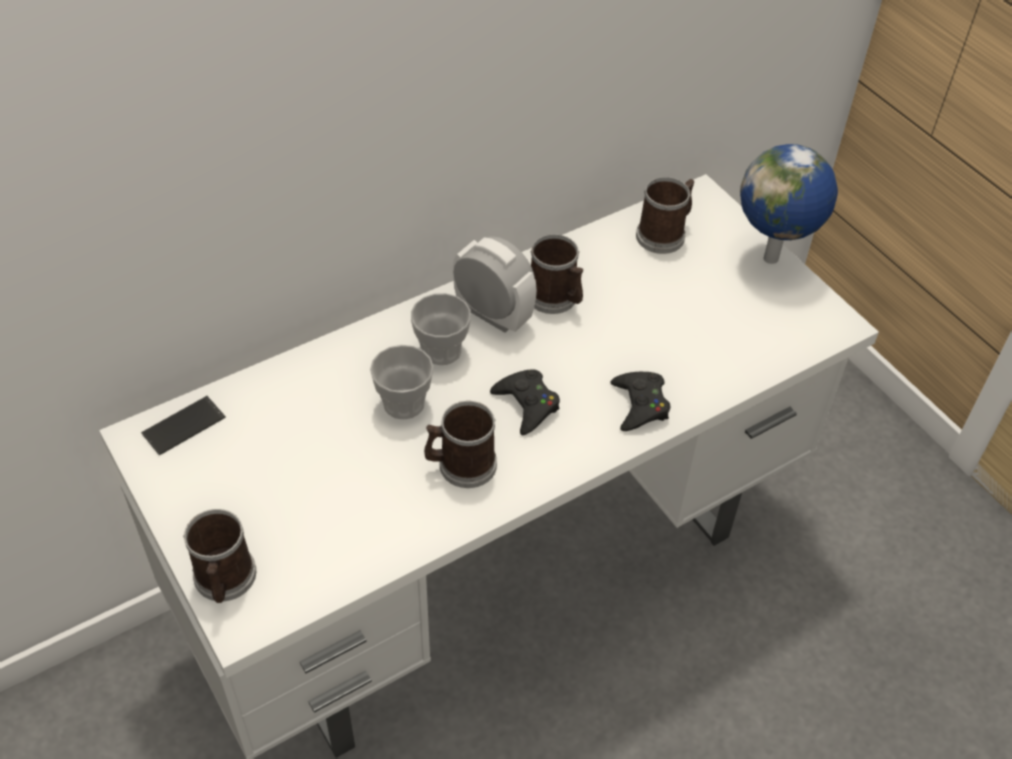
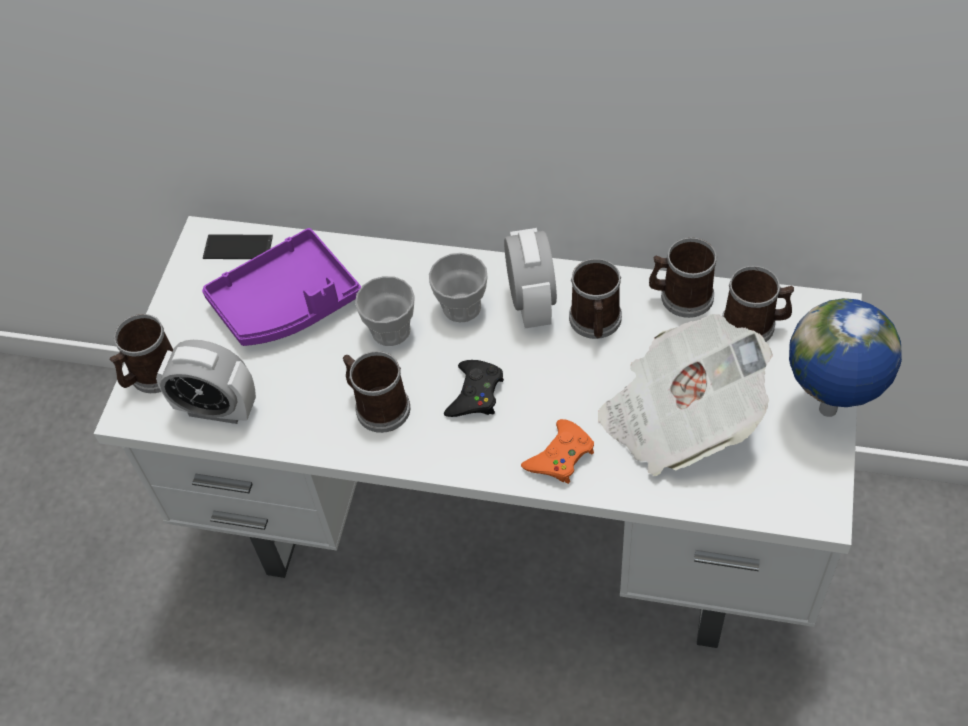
camera: 50 degrees right, 5 degrees up
(286, 440) = (287, 303): none -> purple tray
(322, 563) = (217, 409): none -> alarm clock
(594, 245) = (680, 296): none -> mug
(640, 405) = (560, 456): black game controller -> orange game controller
(687, 324) = (679, 417): none -> newspaper

